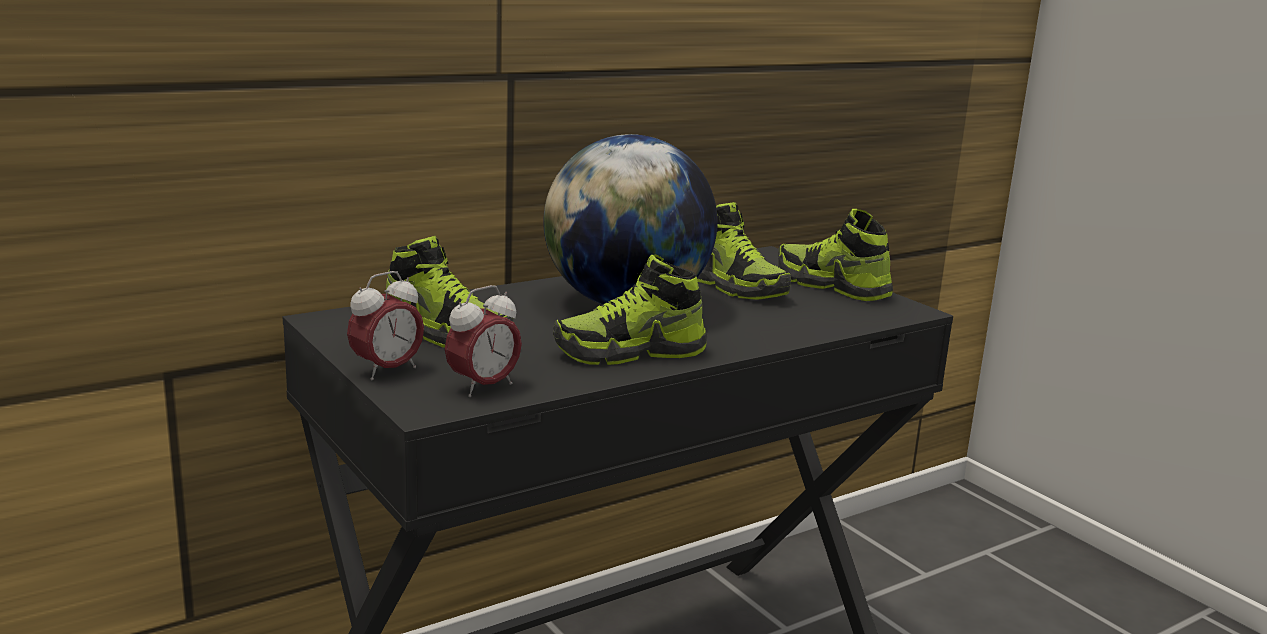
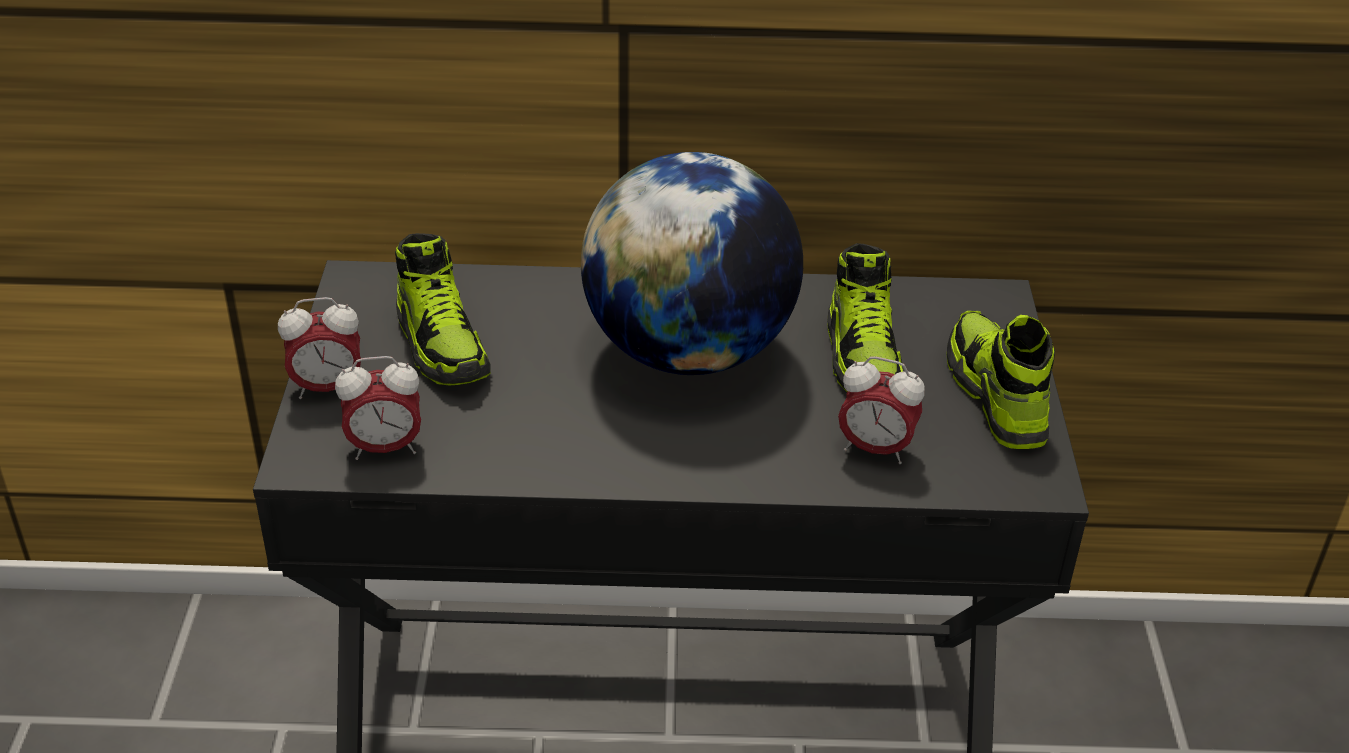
camera: 35 degrees right, 20 degrees up
(630, 353) = (590, 444): shoe -> none
(805, 317) = (875, 449): none -> alarm clock

